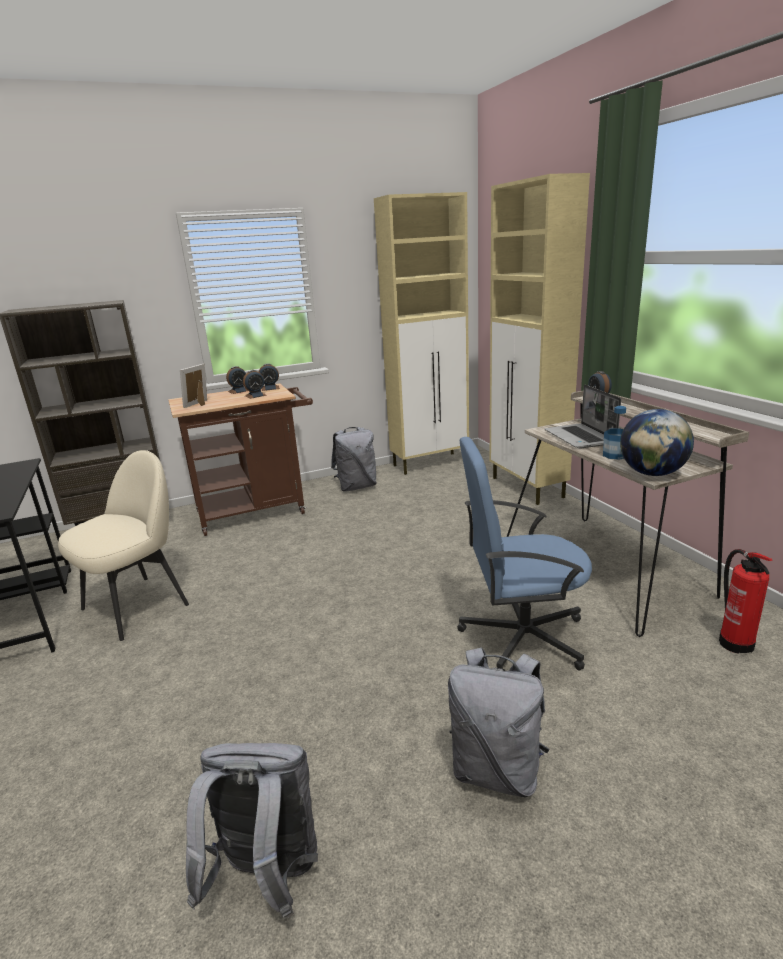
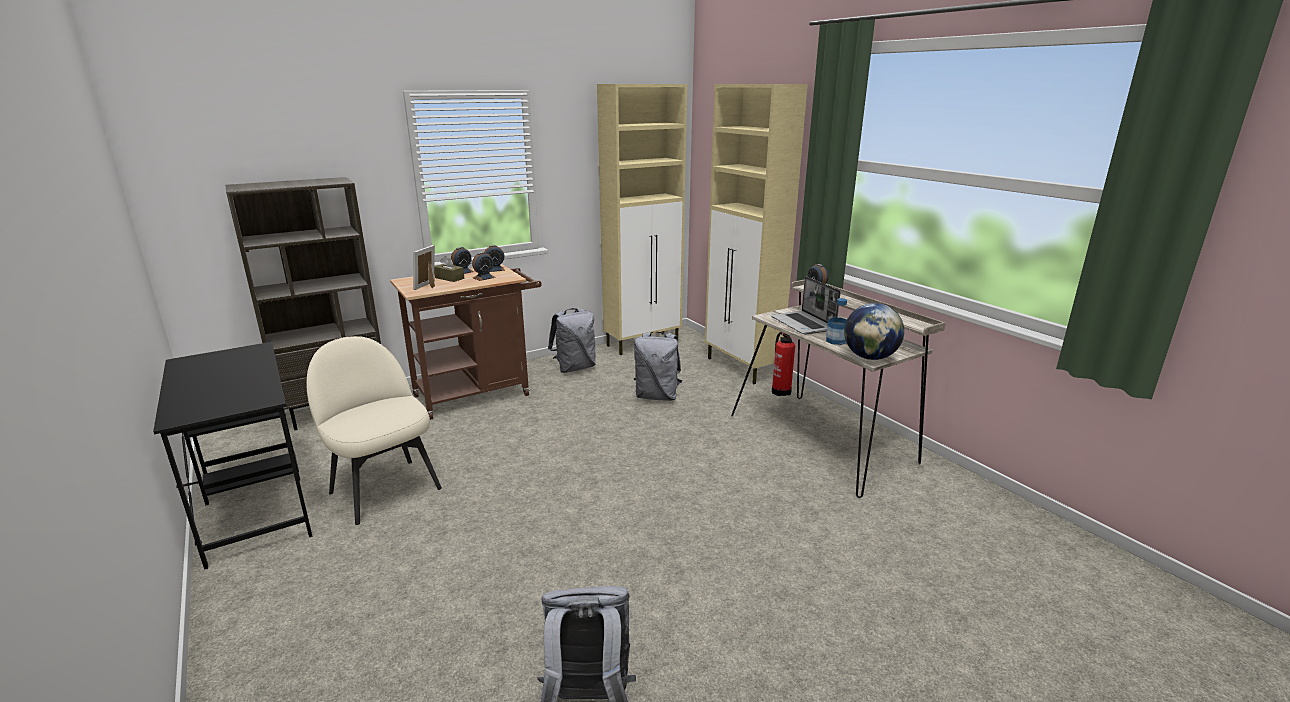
camera: 10 degrees left, 0 degrees up
(138, 605) = (384, 489): beige chair -> beige chair turned 75 degrees counterclockwise
(223, 397) = (449, 278): none -> brown tissue box
(497, 769) = (760, 608): grey backpack -> grey backpack (657, 396)
(521, 637) = (760, 502): blue office chair -> none
(734, 641) = (935, 498): fire extinguisher -> fire extinguisher (780, 391)

